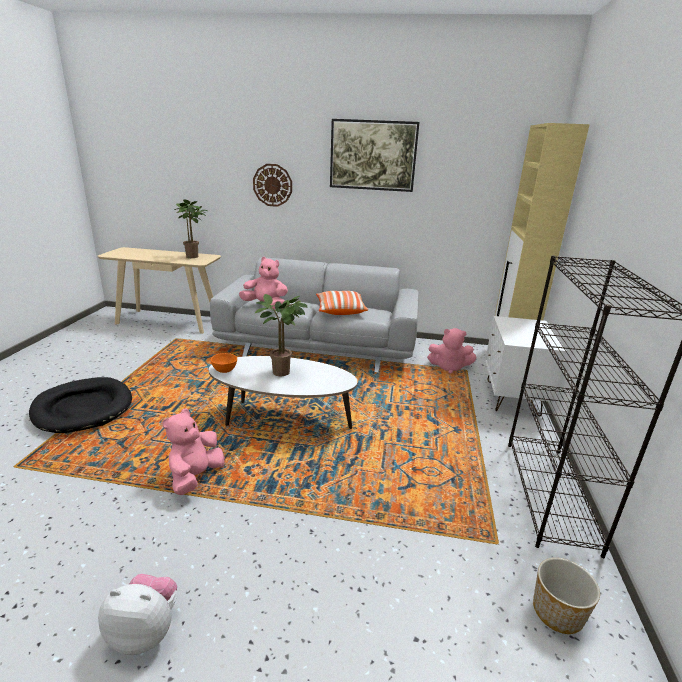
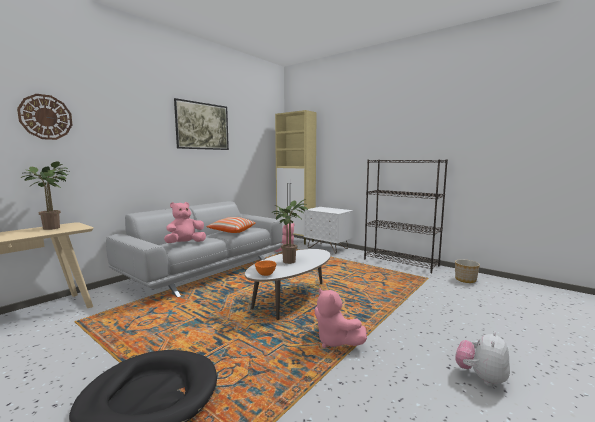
camera: 60 degrees left, 15 degrees down
(272, 185) = (128, 148): wall clock -> wall clock (46, 117)

